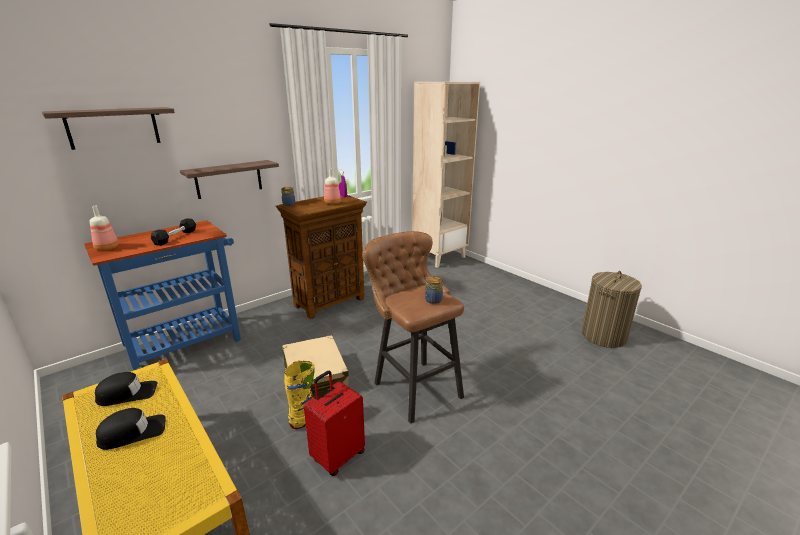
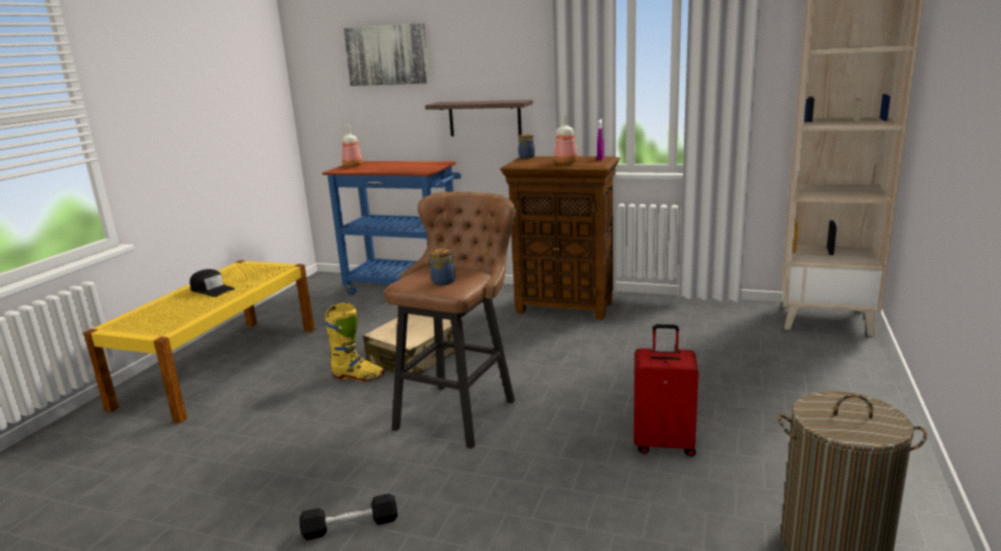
camera: 60 degrees right, 5 degrees down
(113, 127) = (387, 55): shelf -> picture
(127, 394) = (252, 272): black cap -> none
(175, 237) = (399, 168): black dumbbell -> black dumbbell (350, 526)
(337, 456) = (314, 409): red suitcase -> red suitcase (664, 443)

